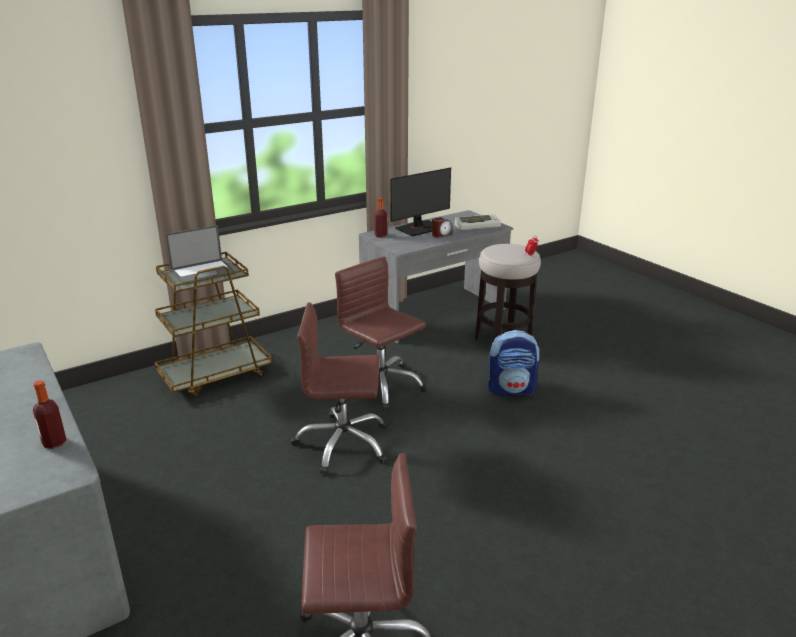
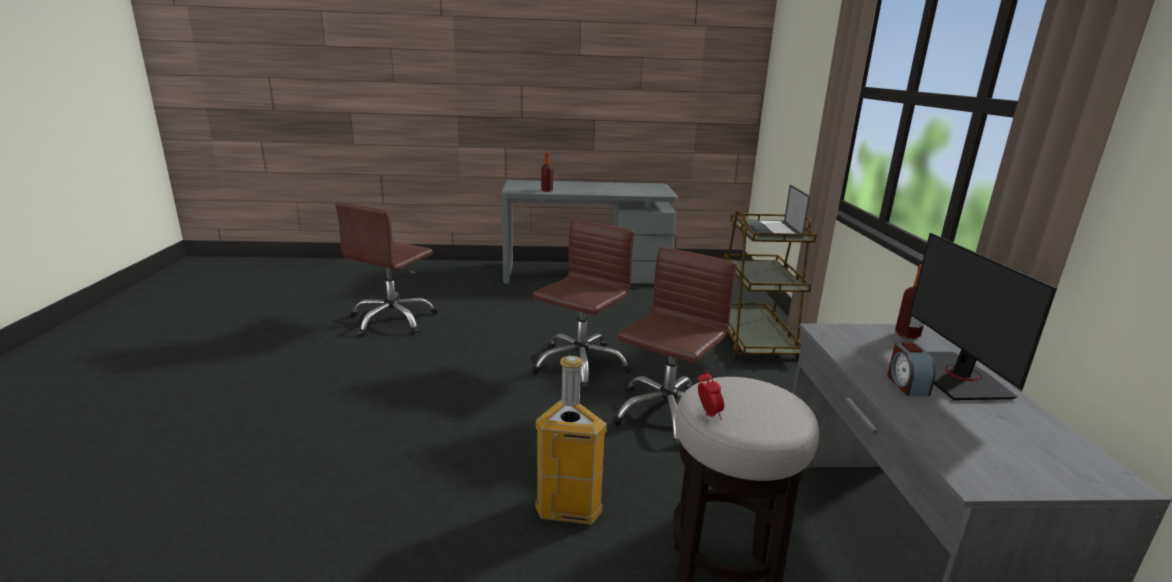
camera: 120 degrees right, 5 degrees down
(380, 386) = (666, 413): brown office chair -> brown office chair turned 45 degrees counterclockwise
(477, 226) = (979, 449): keyboard -> none
(511, 389) = (569, 509): backpack -> trash can

